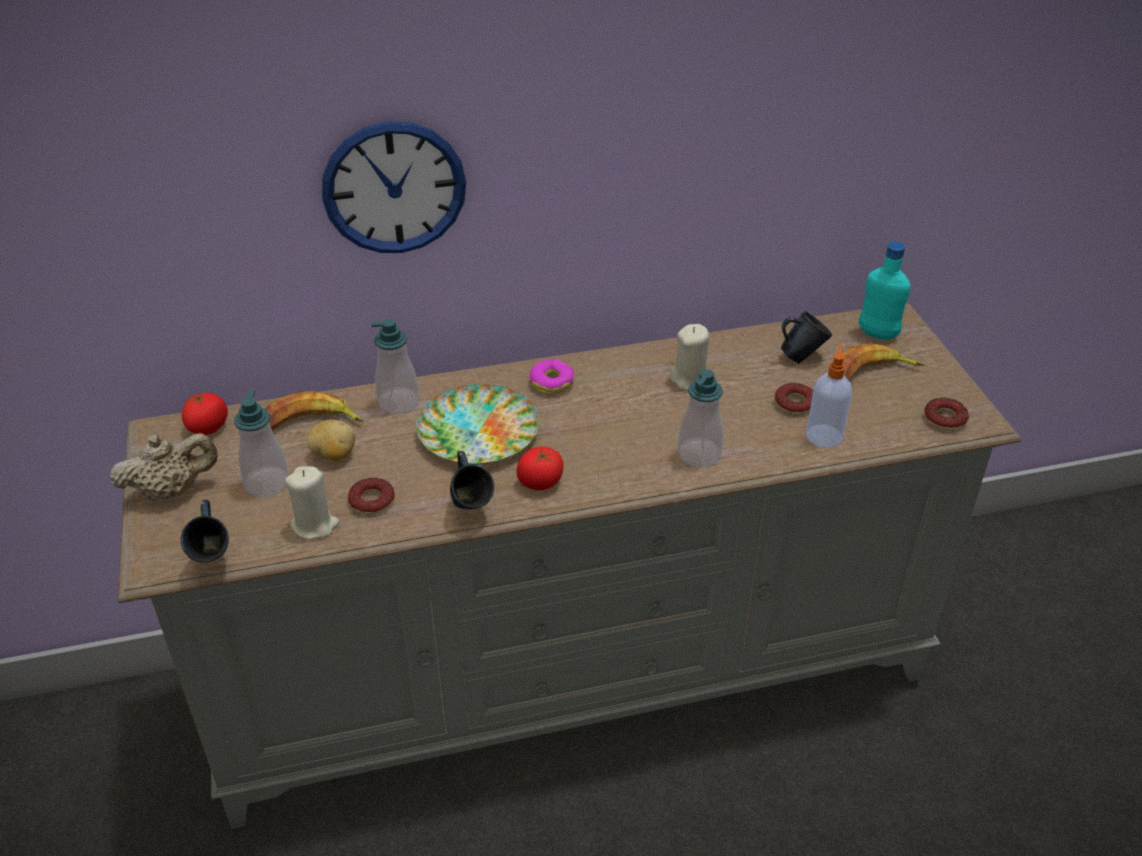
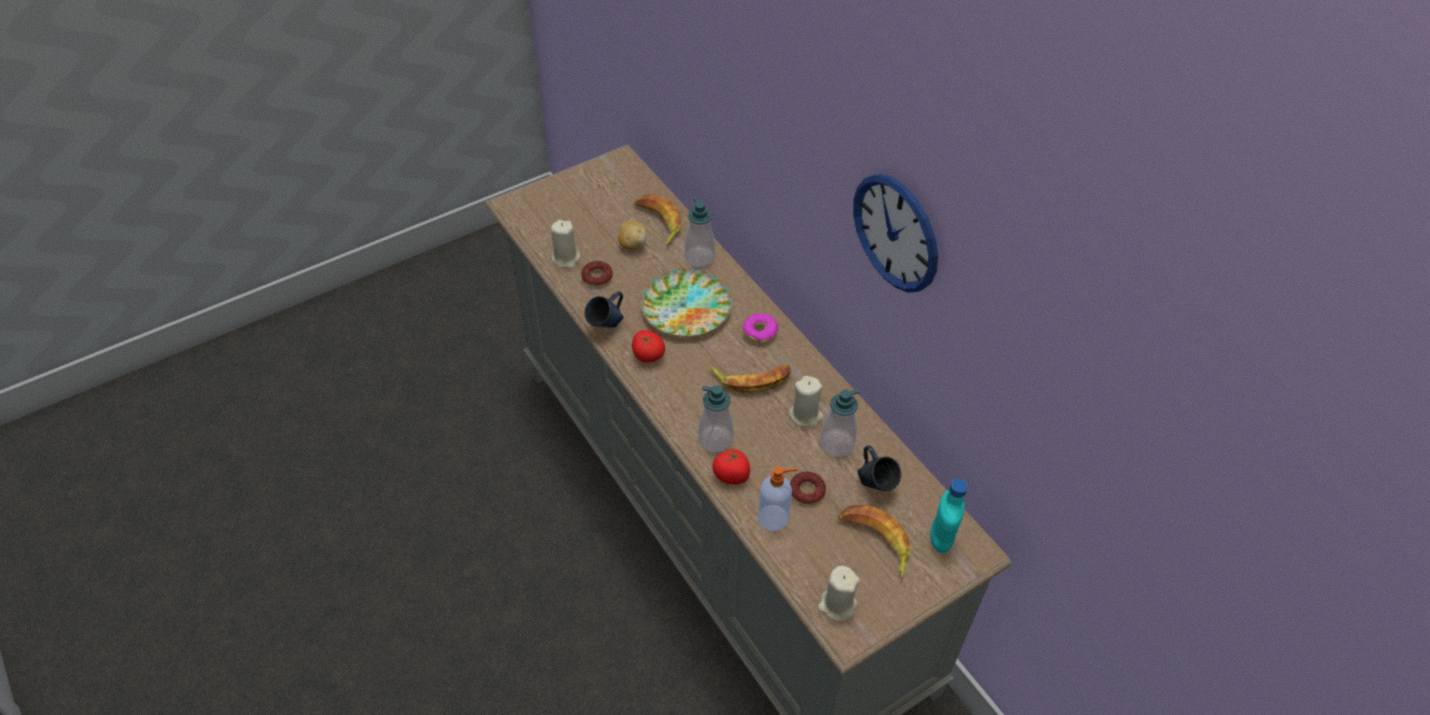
camera: 70 degrees right, 10 degrees up
(172, 491) = (572, 187): beige teapot -> none
(208, 427) = (634, 179): tomato -> tomato (732, 475)
(214, 561) = (522, 227): blue mug -> none
(267, 483) = (594, 224): soap dispenser -> soap dispenser (837, 443)
(394, 188) = (748, 133): wall clock -> wall clock (895, 233)
(619, 405) = (752, 378): none -> banana
(945, 419) = (837, 605): donut -> beige candle

